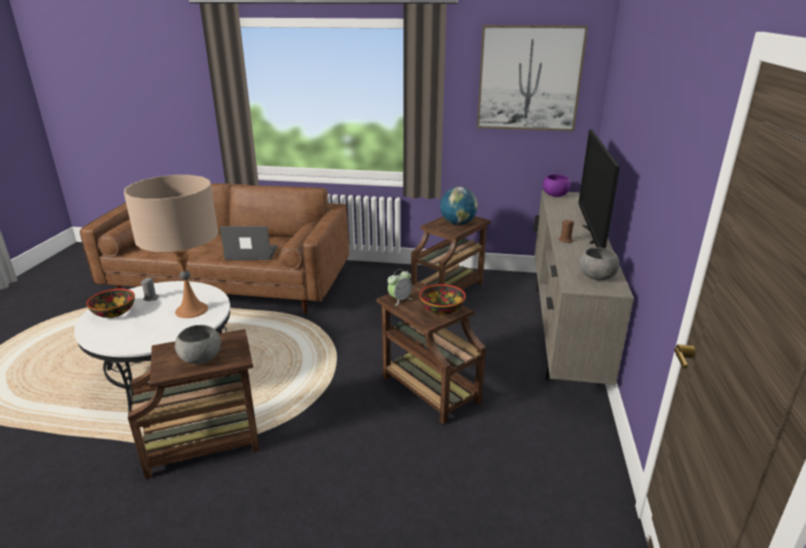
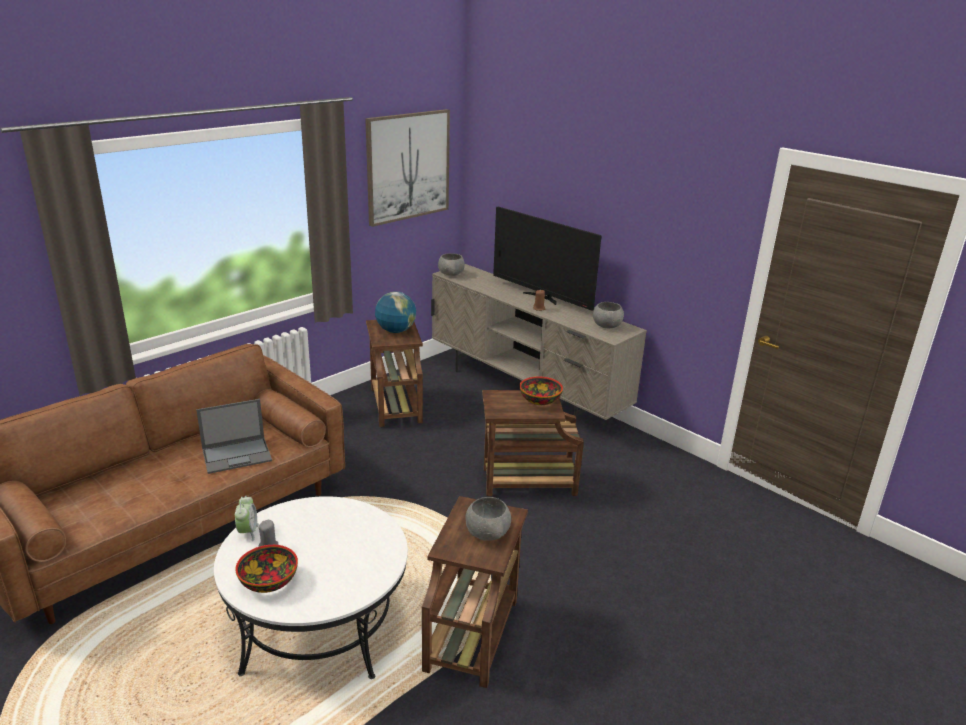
camera: 55 degrees left, 0 degrees up
(191, 310) = (339, 526): beige table lamp -> none
(251, 253) = (237, 455): laptop -> laptop turned 150 degrees counterclockwise
(400, 300) = (502, 409): alarm clock -> alarm clock (248, 532)
(555, 195) = (450, 274): purple bowl -> grey bowl

